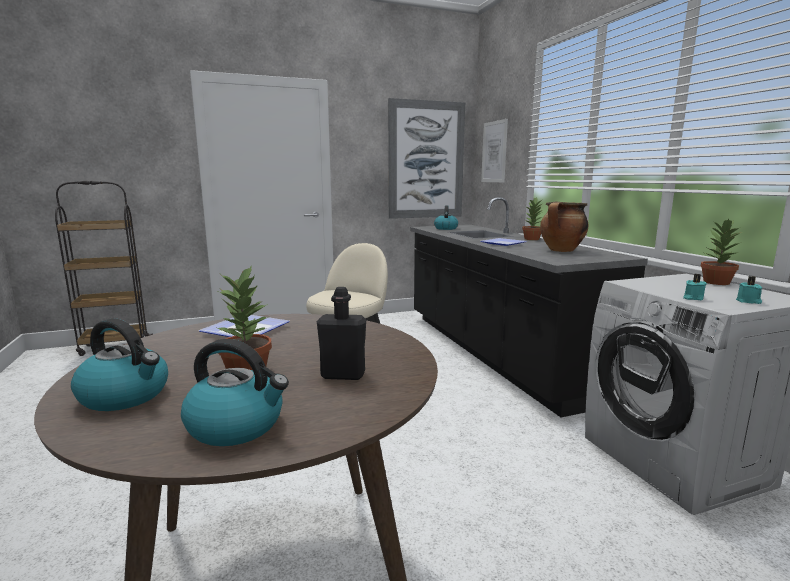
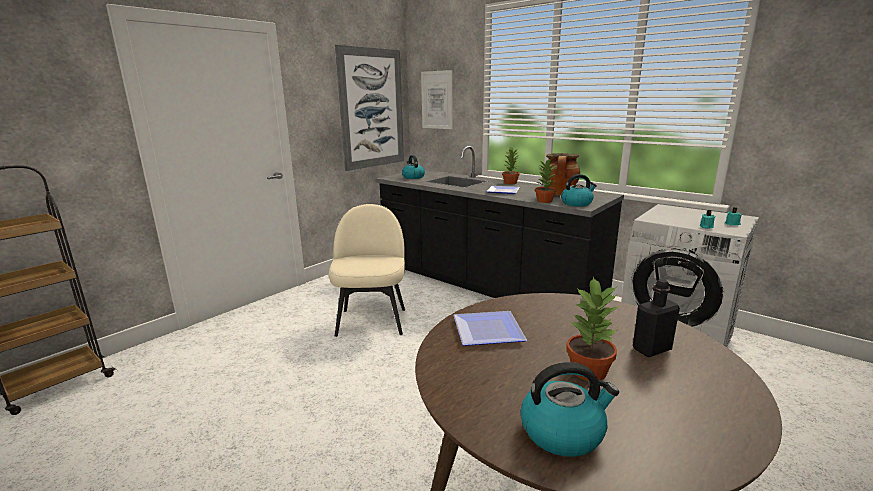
camera: 30 degrees left, 5 degrees up
(237, 426) = (694, 419): kettle -> kettle (577, 203)
(715, 282) = (688, 210): potted plant -> potted plant (544, 201)

